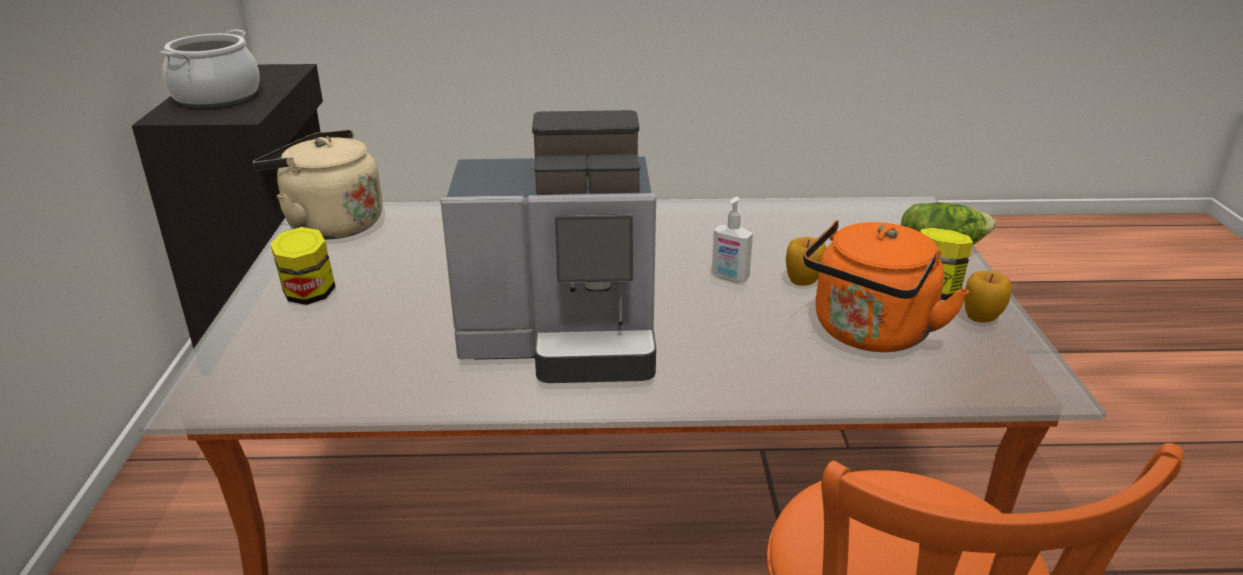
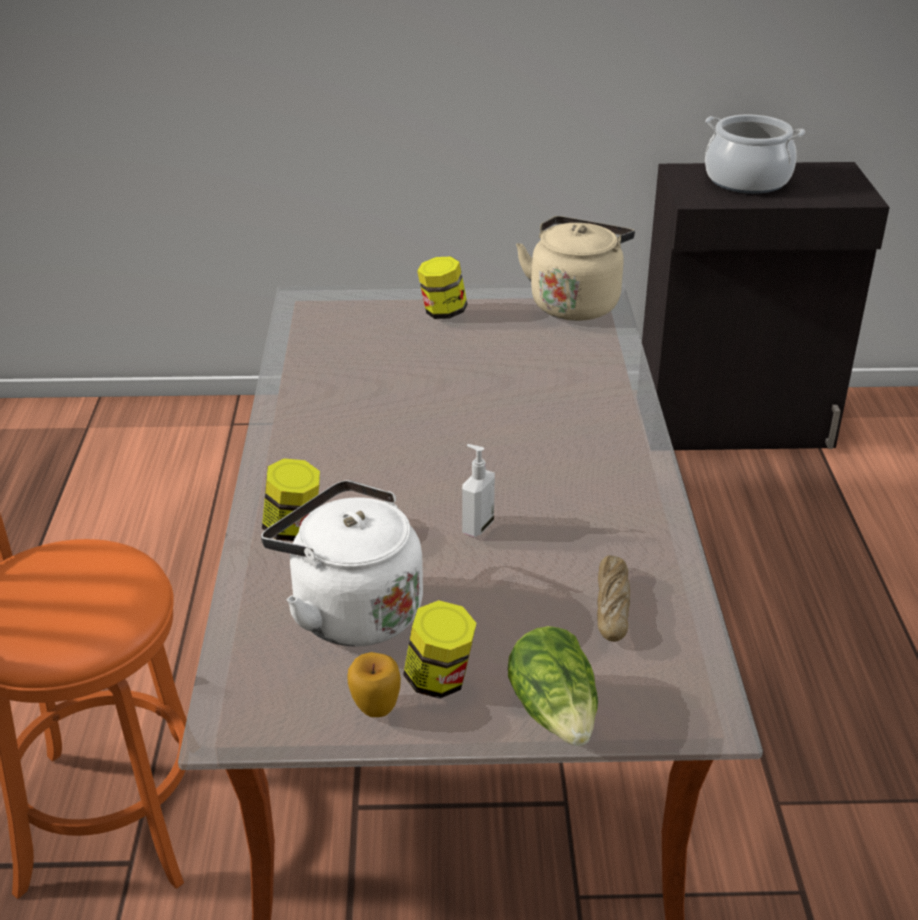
camera: 90 degrees right, 5 degrees up
(565, 341) = (359, 430): coffee machine -> none
(754, 372) = (293, 529): none -> jar
(803, 282) = (466, 577): apple -> none
(816, 229) = (612, 605): none -> bread
(869, 334) = (350, 611): orange kettle -> white kettle

